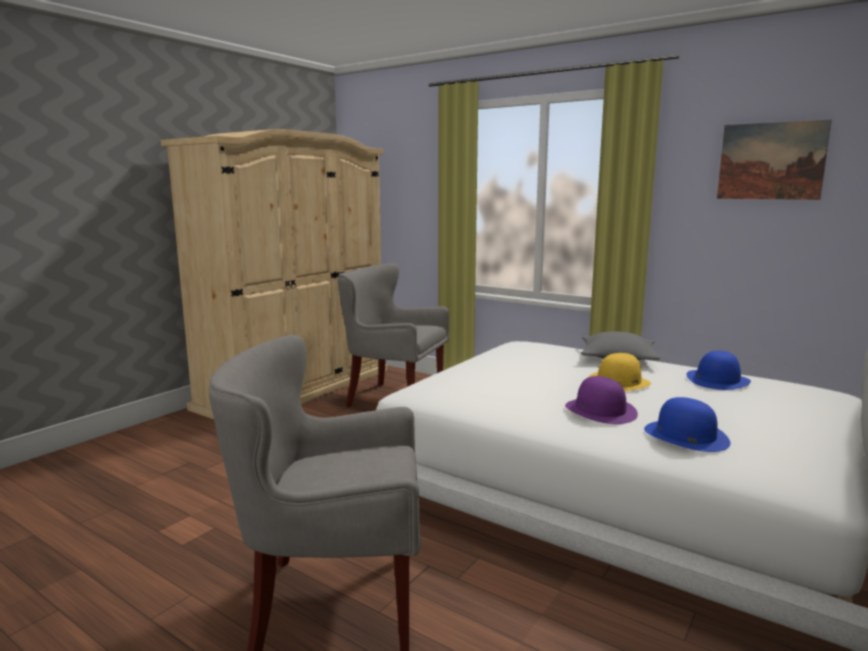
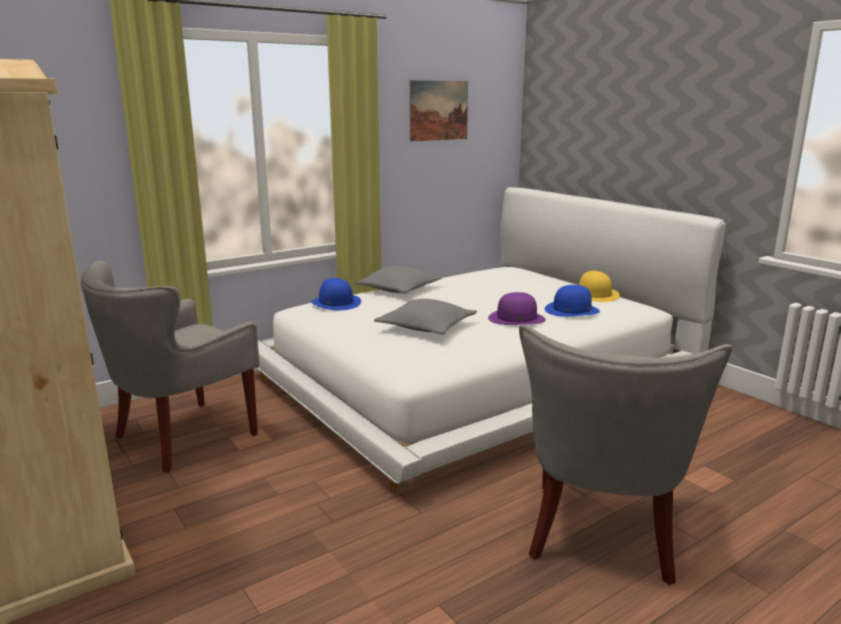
camera: 70 degrees left, 5 degrees up
(517, 380) = (426, 327): none -> grey pillow
(619, 382) = (460, 302): yellow hat -> yellow hat (594, 294)
(717, 380) = (477, 280): blue hat -> blue hat (336, 302)

